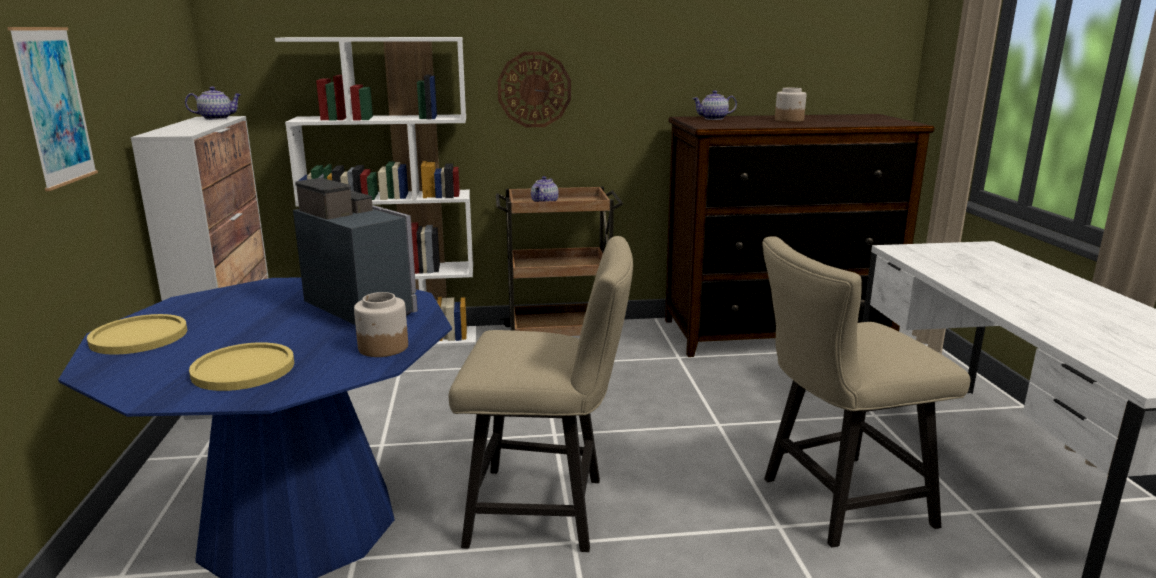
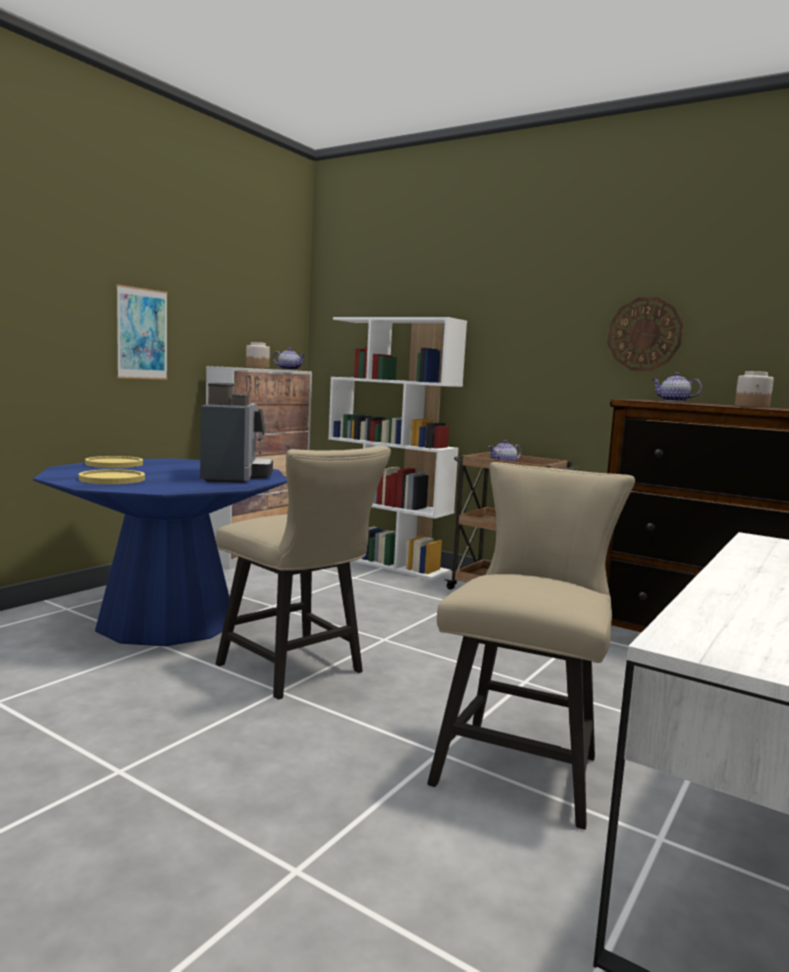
camera: 40 degrees right, 10 degrees down
(382, 347) = (189, 487): jar -> jar (257, 368)
(534, 89) = (521, 367): wall clock -> wall clock (644, 334)
(835, 503) = (522, 765): beige chair -> beige chair turned 90 degrees clockwise

